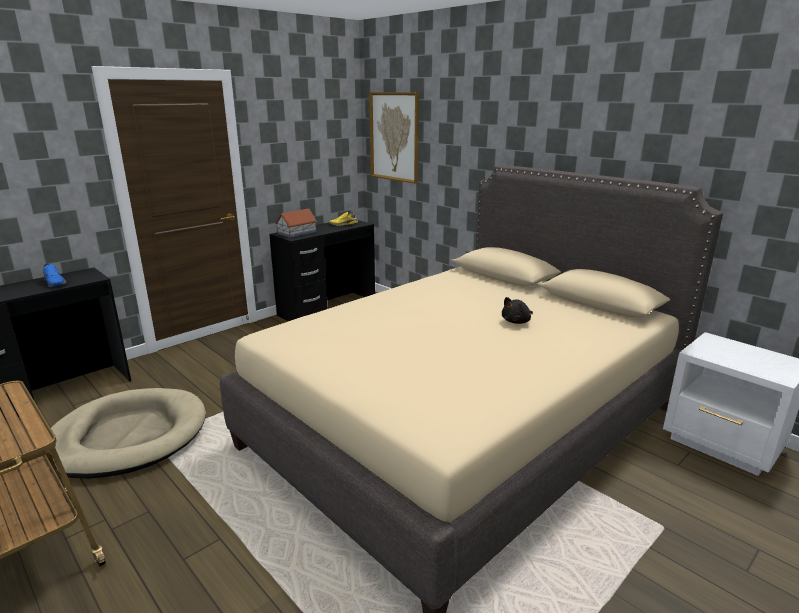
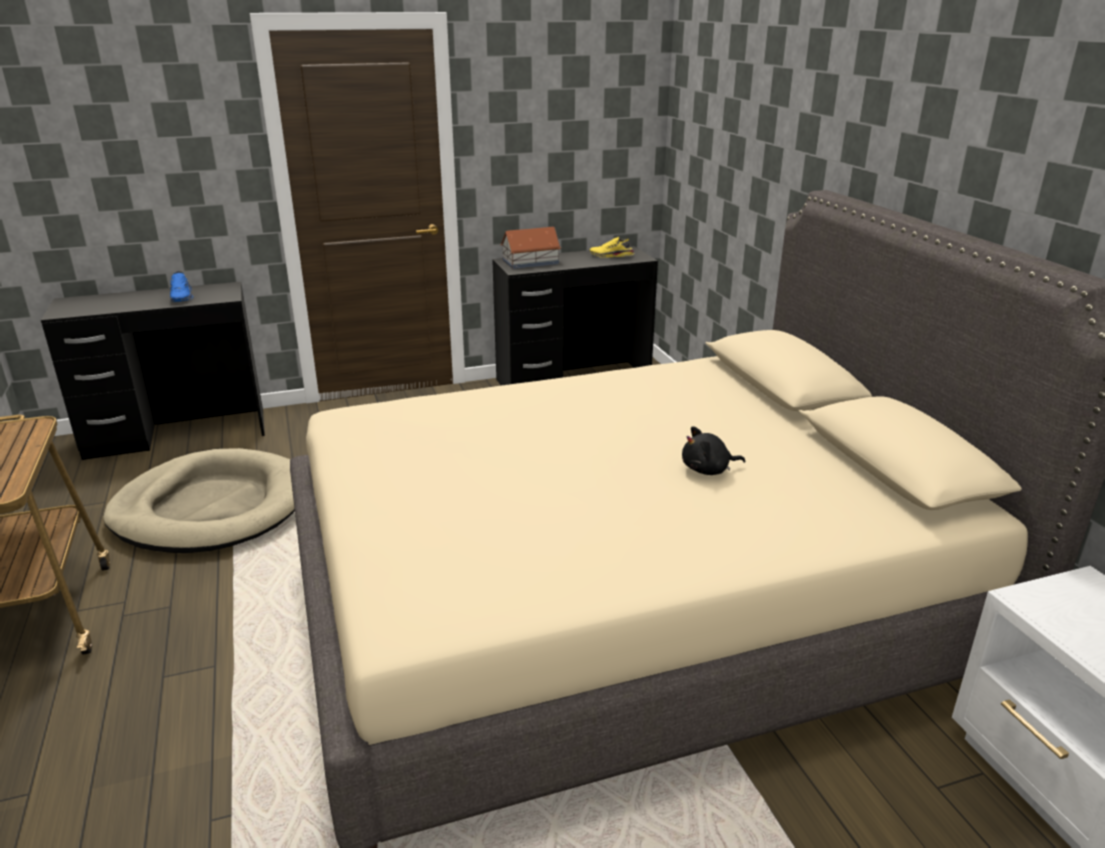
camera: 25 degrees right, 5 degrees up
(394, 137) = (703, 121): picture -> none

